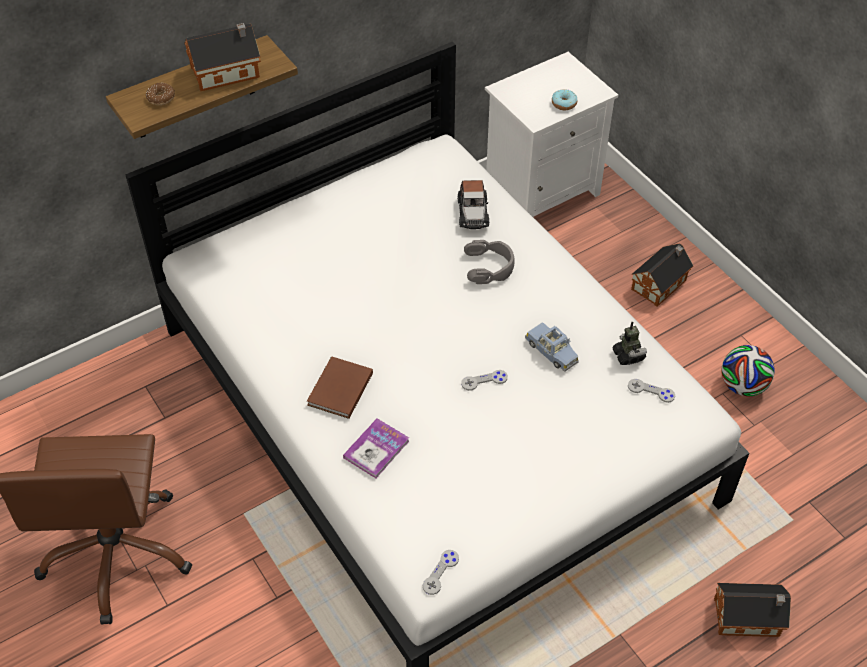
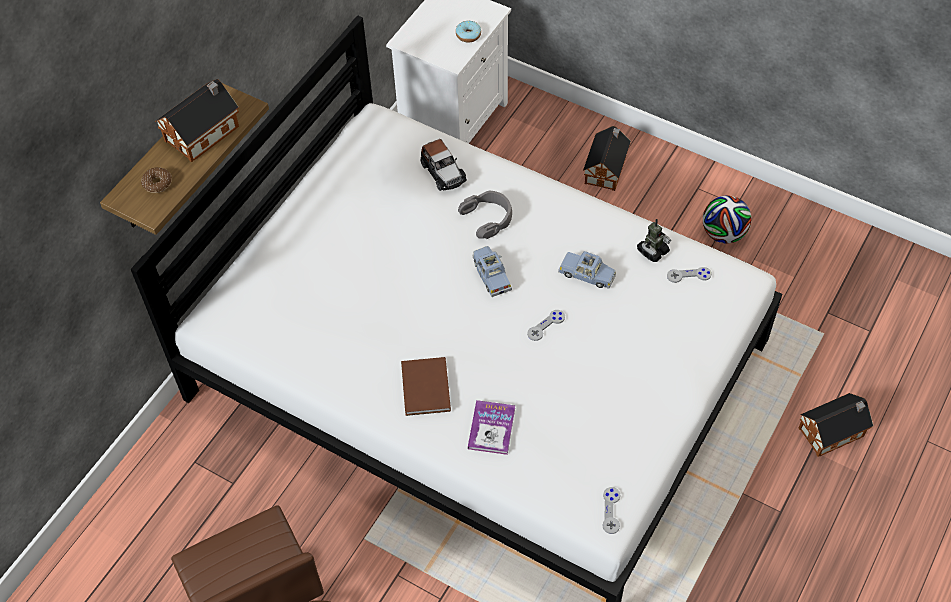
camera: 25 degrees left, 5 degrees up
(461, 316) = (491, 275): none -> blue toy car
(628, 355) = (652, 251): toy robot -> toy robot turned 90 degrees clockwise

